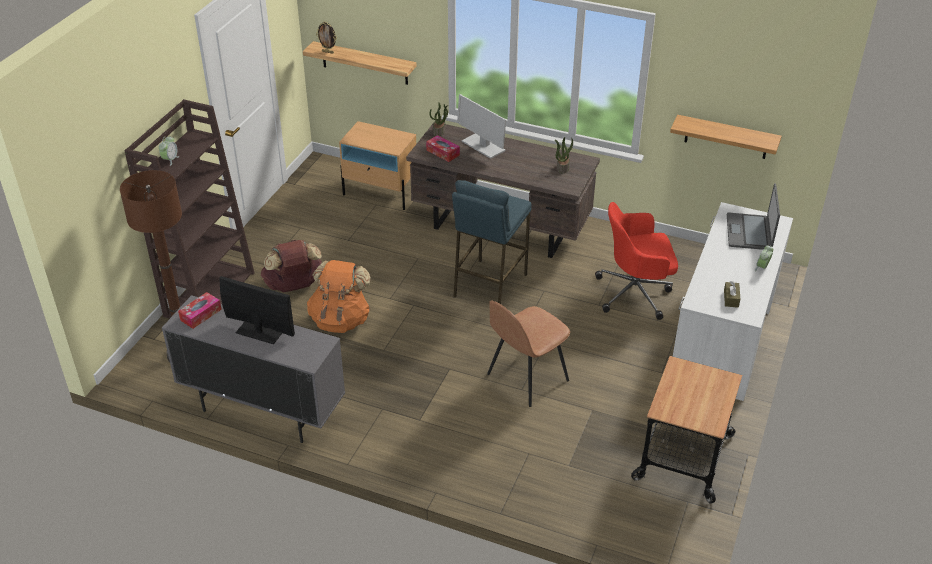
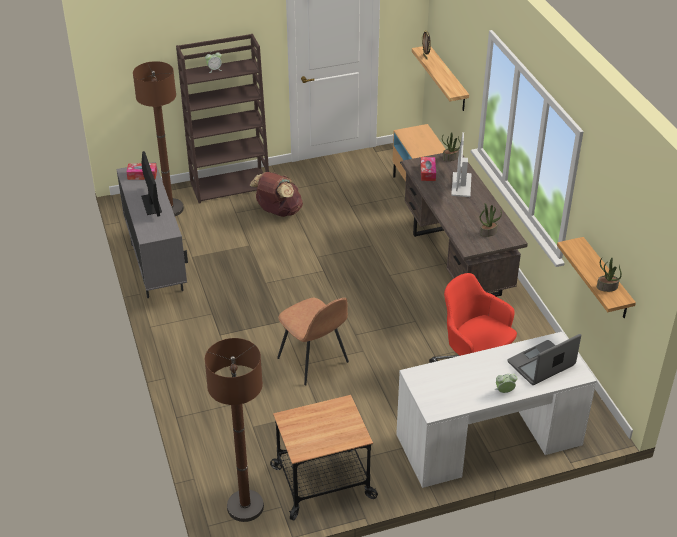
camera: 50 degrees right, 0 degrees up
(340, 320) = (271, 249): orange backpack -> none
(489, 285) = (386, 292): blue stool -> none
(526, 378) = (314, 361): brown chair -> brown chair turned 135 degrees counterclockwise
(666, 527) = (245, 506): none -> brown floor lamp
(731, 298) = (442, 391): brown tissue box -> none
(751, 137) = (606, 287): none -> potted plant

